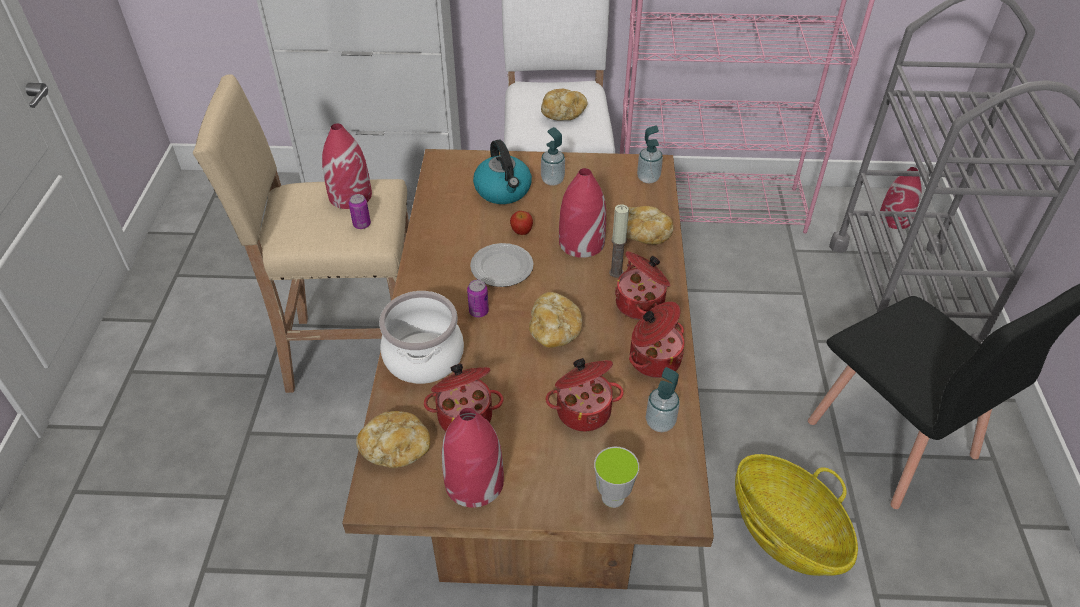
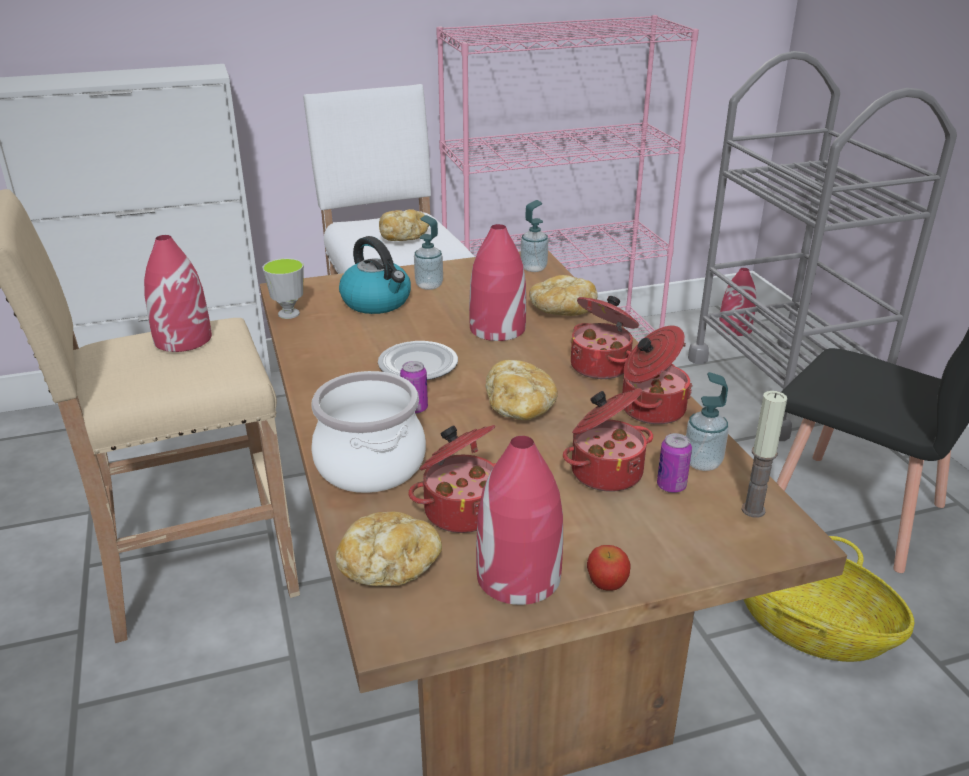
camera: 20 degrees left, 15 degrees down
(362, 224) = (212, 361): can -> can (671, 486)
(521, 231) = (421, 331): apple -> apple (606, 583)
(613, 497) = (703, 546): cup -> cup (289, 314)
(616, 272) = (554, 345): candle -> candle (753, 510)

